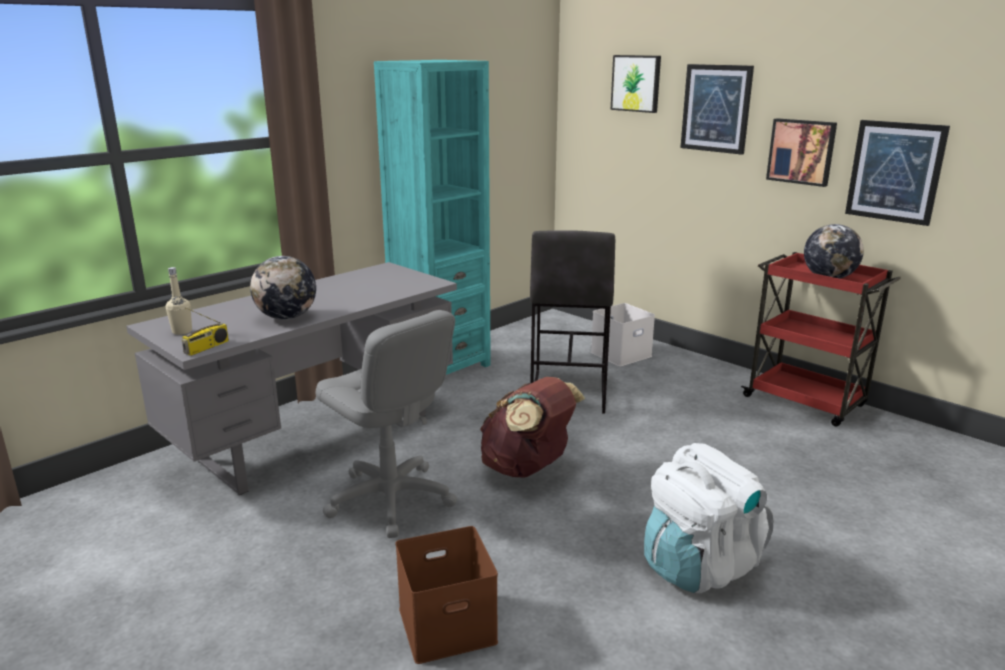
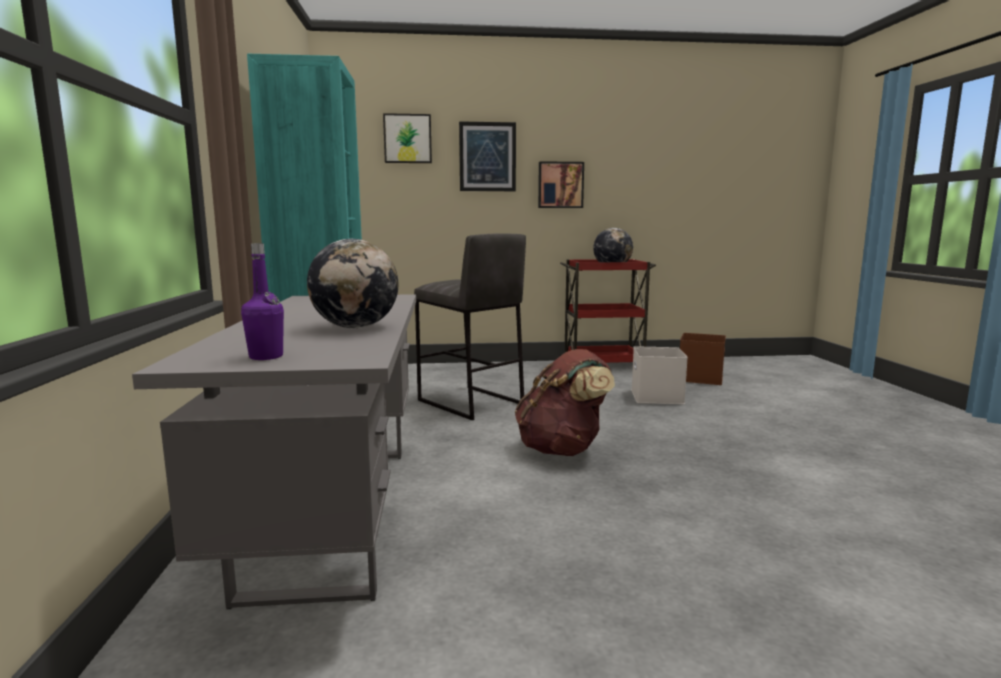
camera: 50 degrees left, 10 degrees down
(182, 331) = (266, 357): beige bottle -> purple bottle
(206, 348) = (366, 355): radio -> none
(390, 499) = (528, 515): grey office chair -> none
(448, 623) = (770, 553): brown storage box -> brown storage box (699, 377)
(621, 354) = (449, 374): white storage box -> white storage box (655, 396)
(699, 566) = (761, 447): white backpack -> none
(895, 171) = (625, 192): picture -> none

